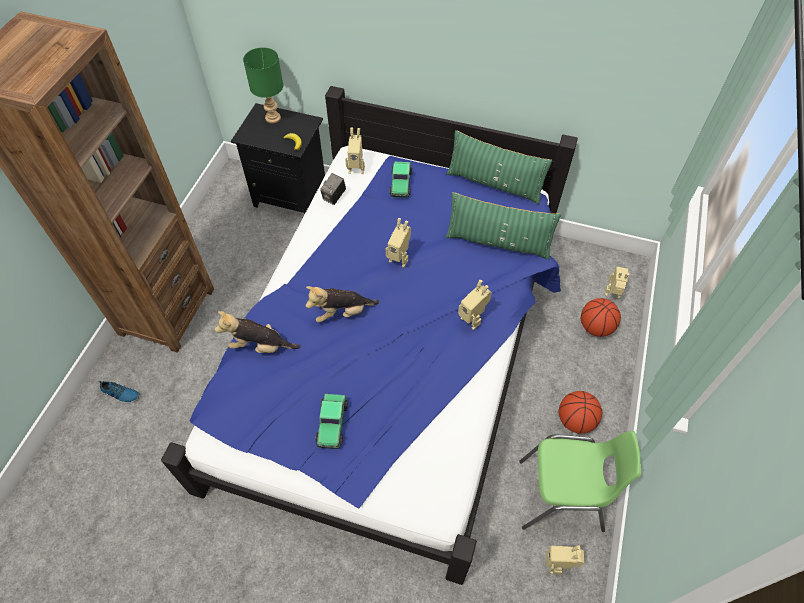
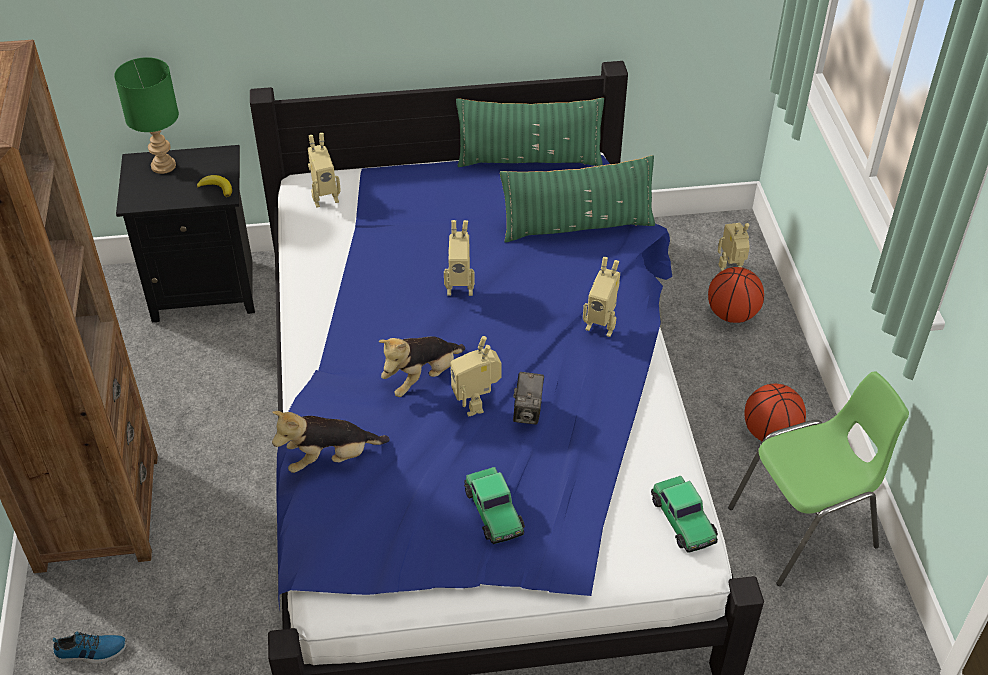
camera: 25 degrees left, 10 degrees down
(334, 197) = (315, 243): camera -> camera (528, 412)
(400, 183) = (402, 196): toy car -> toy car (683, 520)
(559, 564) = (846, 607): toy robot -> toy robot (476, 403)

